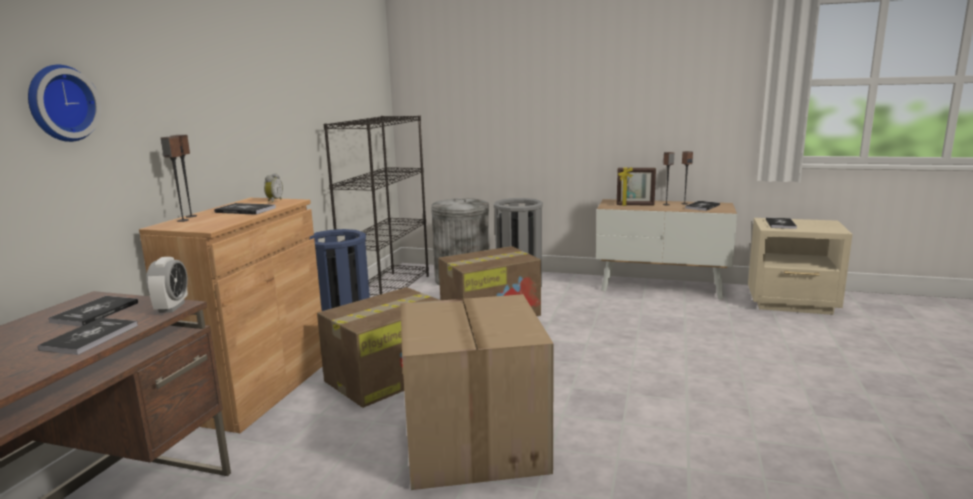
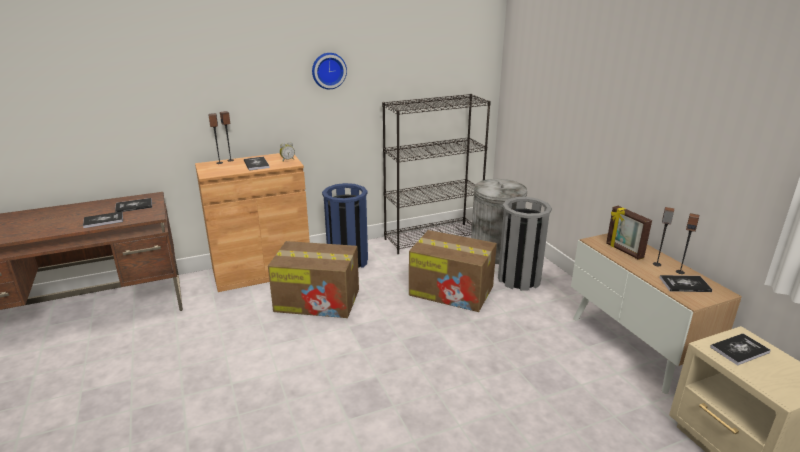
camera: 50 degrees right, 10 degrees up
(60, 103) = (149, 93): wall clock -> wall clock (328, 70)
(172, 307) = (150, 216): alarm clock -> none
(471, 441) = (270, 366): cardboard box -> none

